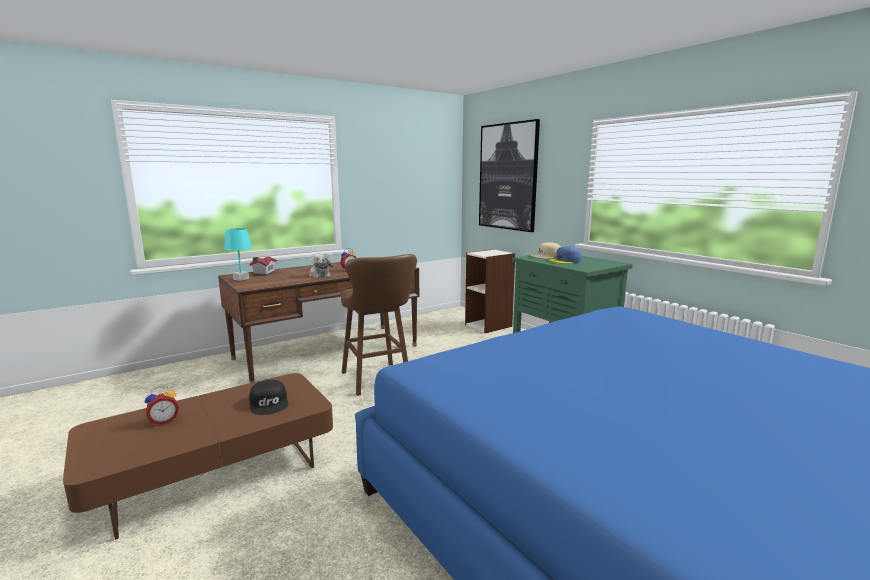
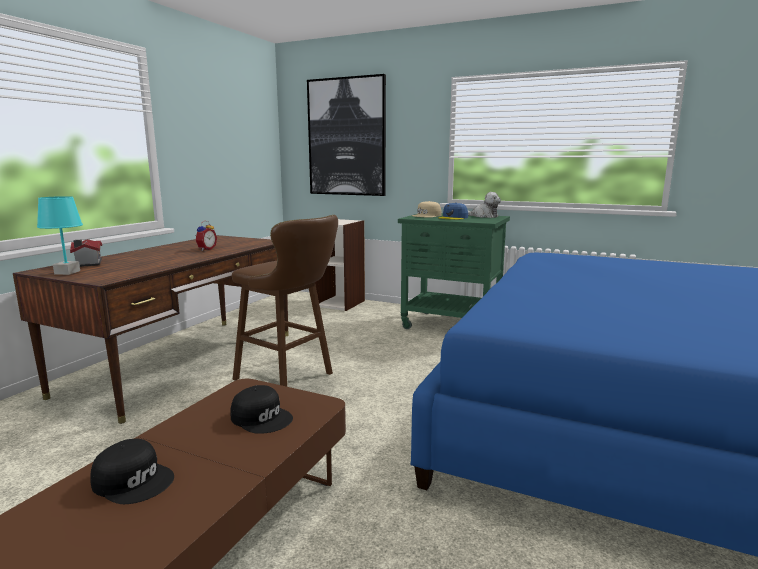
camera: 30 degrees left, 0 degrees up
(164, 421) = (134, 480): alarm clock -> black cap
(319, 275) = (179, 257): plush toy -> plush toy (483, 216)

